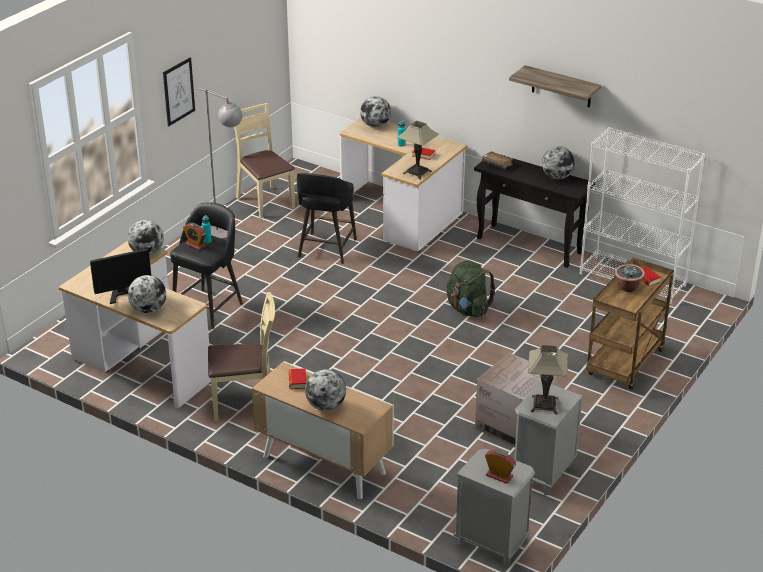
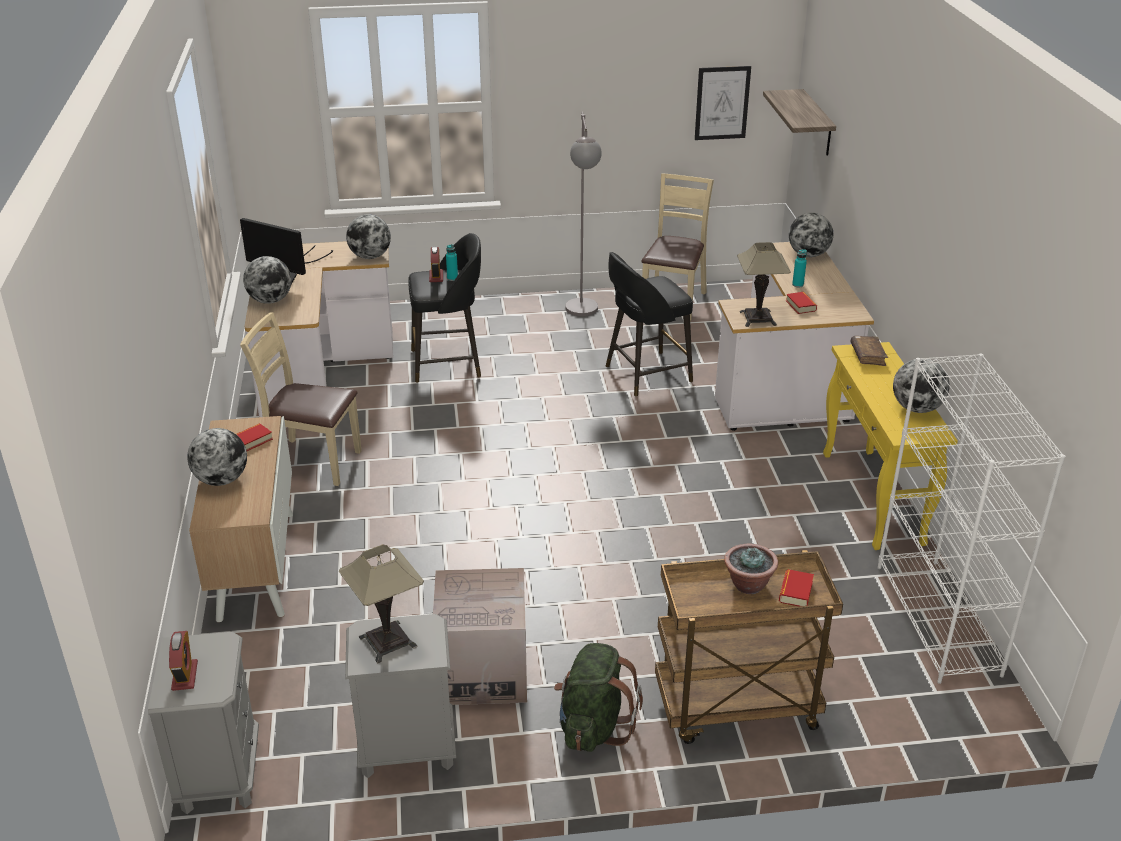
camera: 50 degrees right, 0 degrees up
(178, 91) = (566, 110): picture -> picture (722, 103)
(245, 404) = (312, 462): beige chair -> beige chair turned 150 degrees clockwise
(468, 309) = (673, 518): green backpack -> green backpack (593, 726)
(530, 246) = (873, 499): black console table -> yellow console table
(561, 87) = (960, 265): shelf -> shelf (817, 123)

